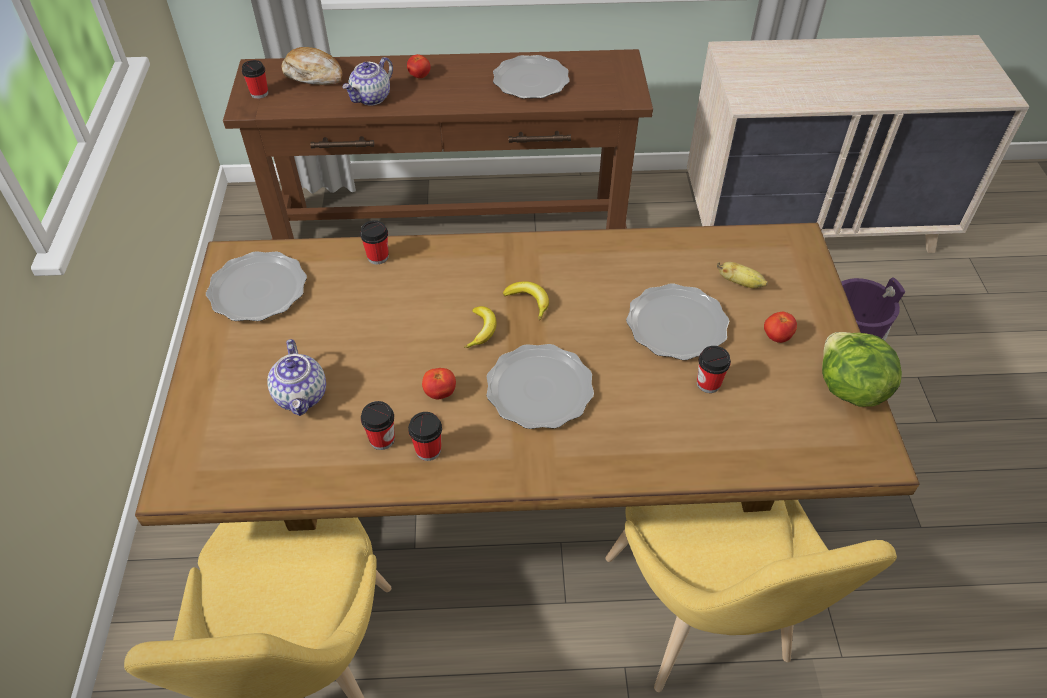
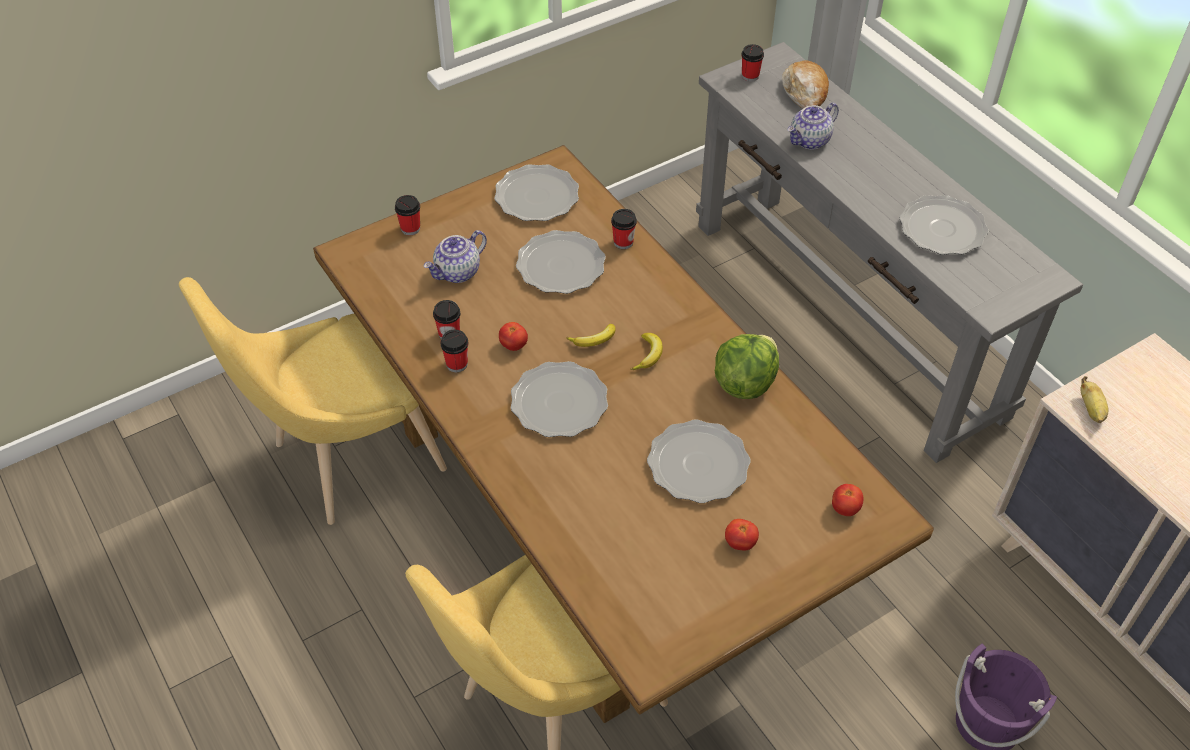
camera: 60 degrees right, 0 degrees up
(366, 312) = (561, 265): none -> plate
(371, 98) = (810, 141): teapot -> teapot turned 45 degrees counterclockwise
(419, 76) = (871, 154): tomato -> tomato (845, 508)
(452, 230) = (844, 316): brown console table -> grey console table
(708, 383) = (645, 511): cup -> cup (410, 228)
(740, 283) = (789, 492): banana -> banana (1091, 410)
(848, 389) = (715, 618): lettuce -> lettuce (744, 383)

